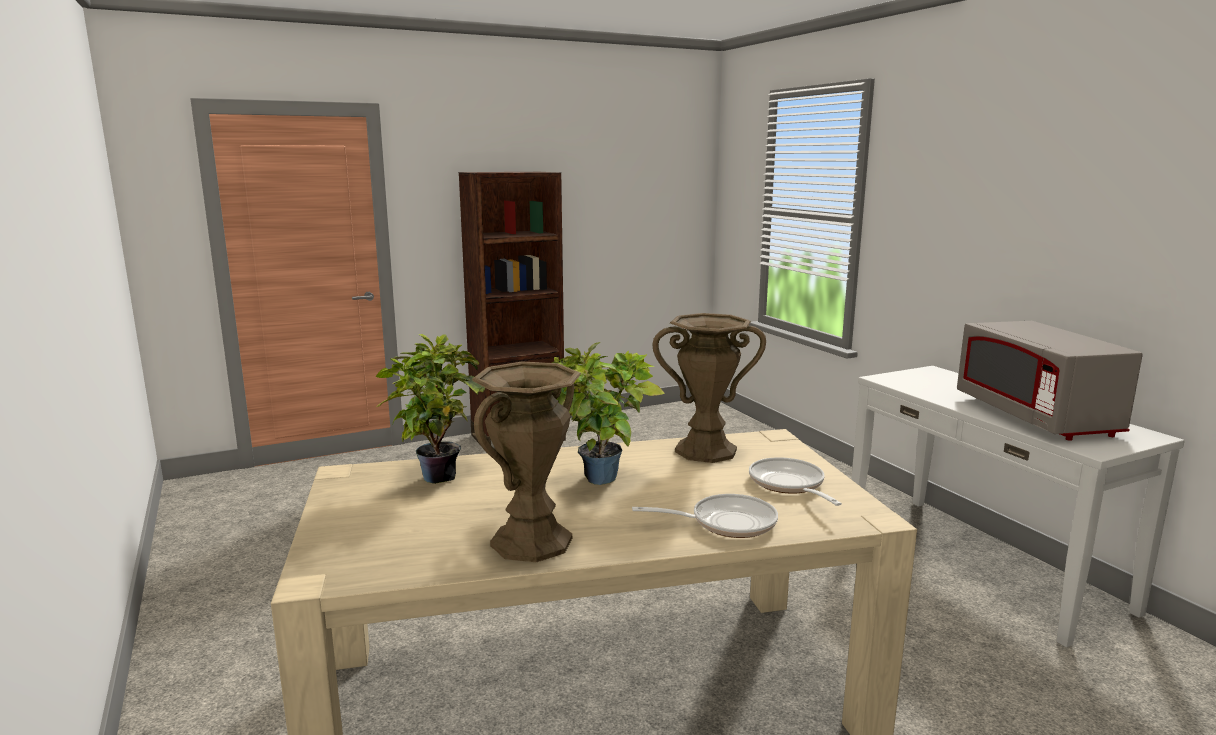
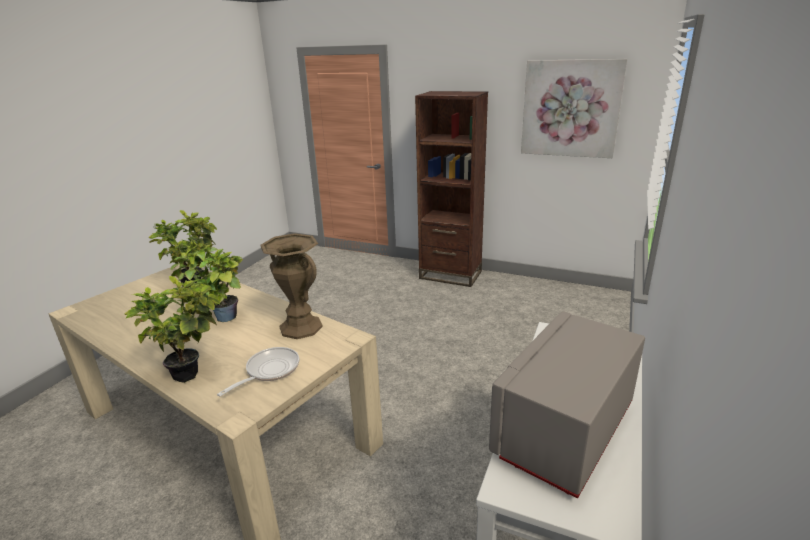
camera: 50 degrees right, 10 degrees up
(531, 542) = (132, 334): brown vase -> none
(632, 190) = (570, 109): none -> picture
(726, 523) = (192, 372): frying pan -> potted plant

